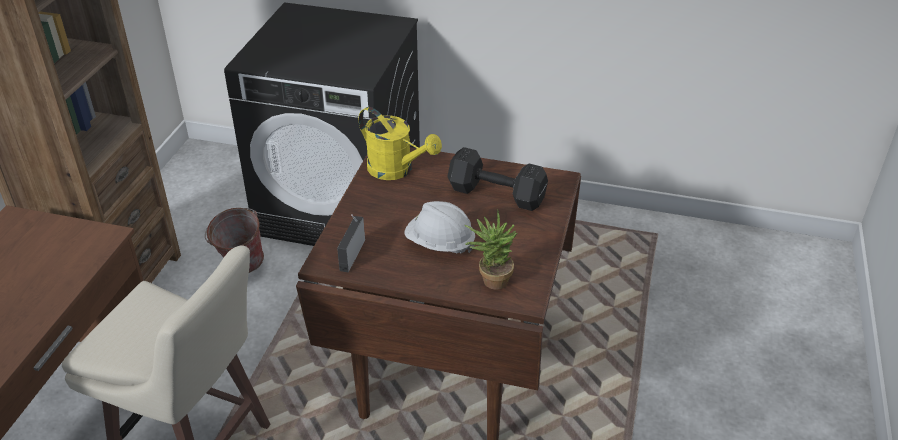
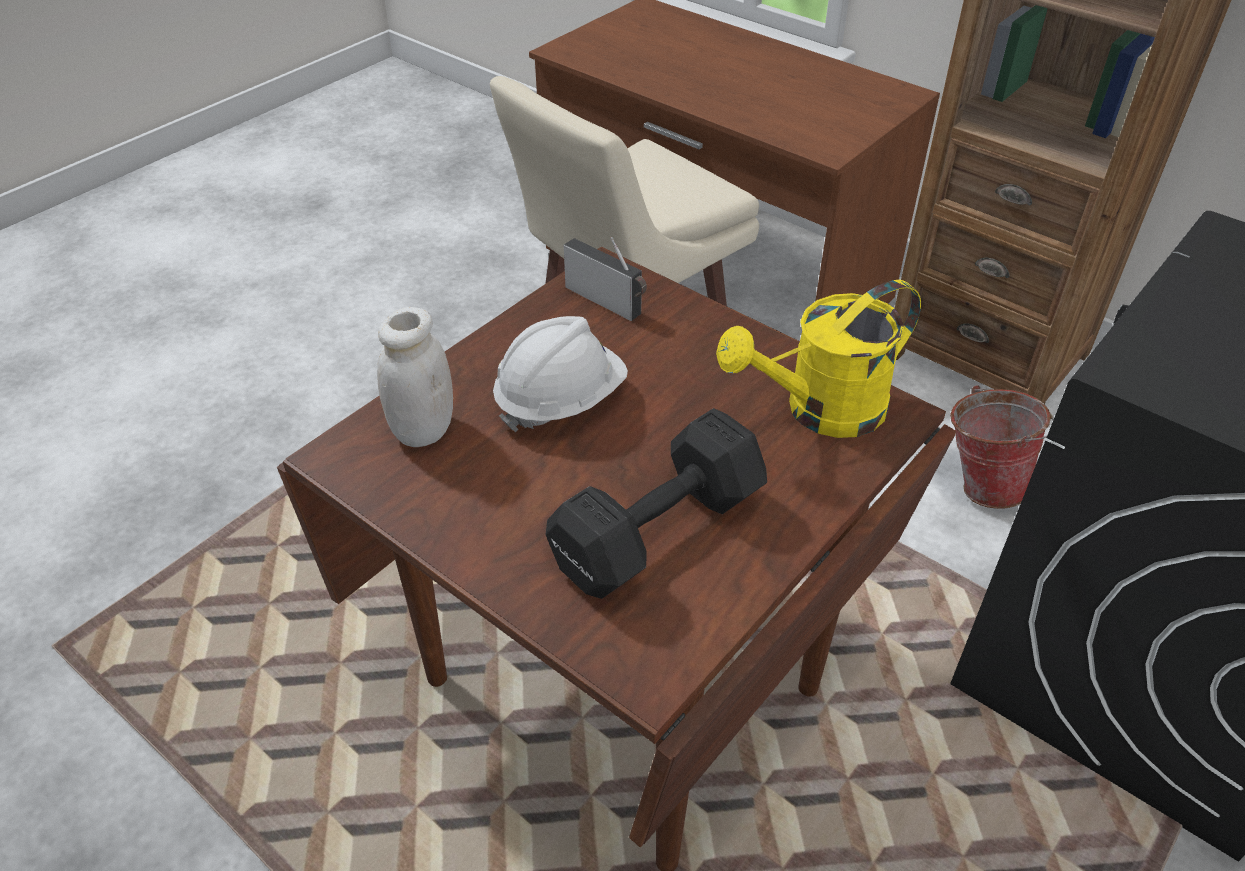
camera: 115 degrees right, 5 degrees up
(490, 279) = (423, 430): potted plant -> white jar

